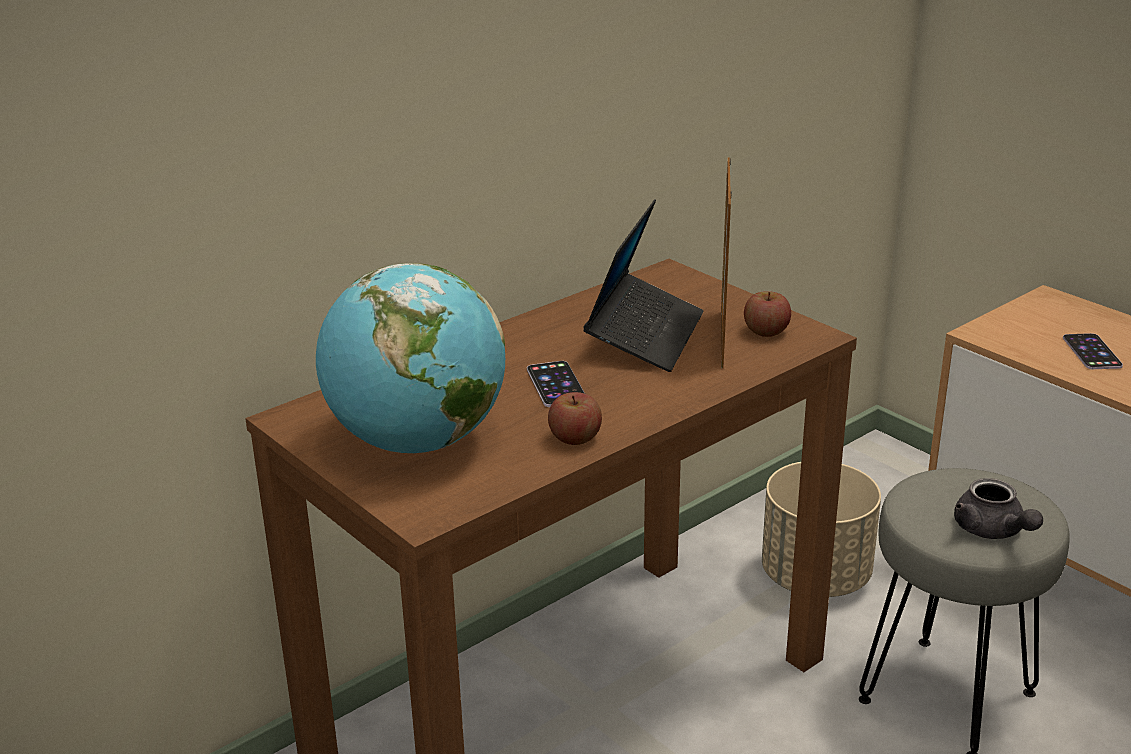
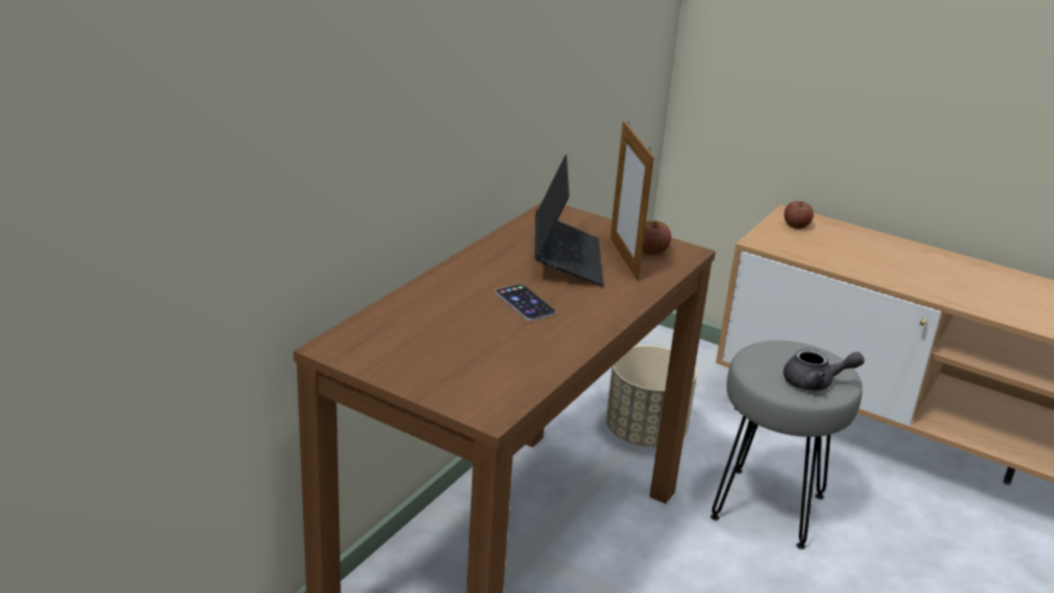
camera: 20 degrees left, 0 degrees up
(417, 442) = (447, 357): globe -> none
(575, 438) = (565, 342): apple -> apple (796, 225)
(992, 531) = (815, 383): grey teapot -> grey teapot turned 45 degrees counterclockwise
(1092, 352) = (836, 250): phone -> none

